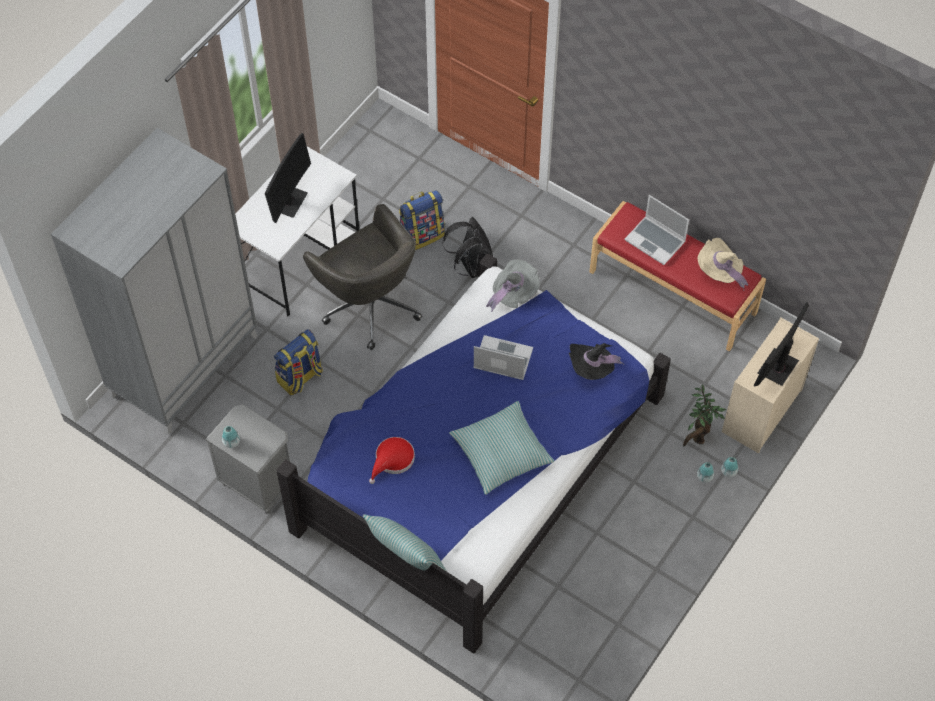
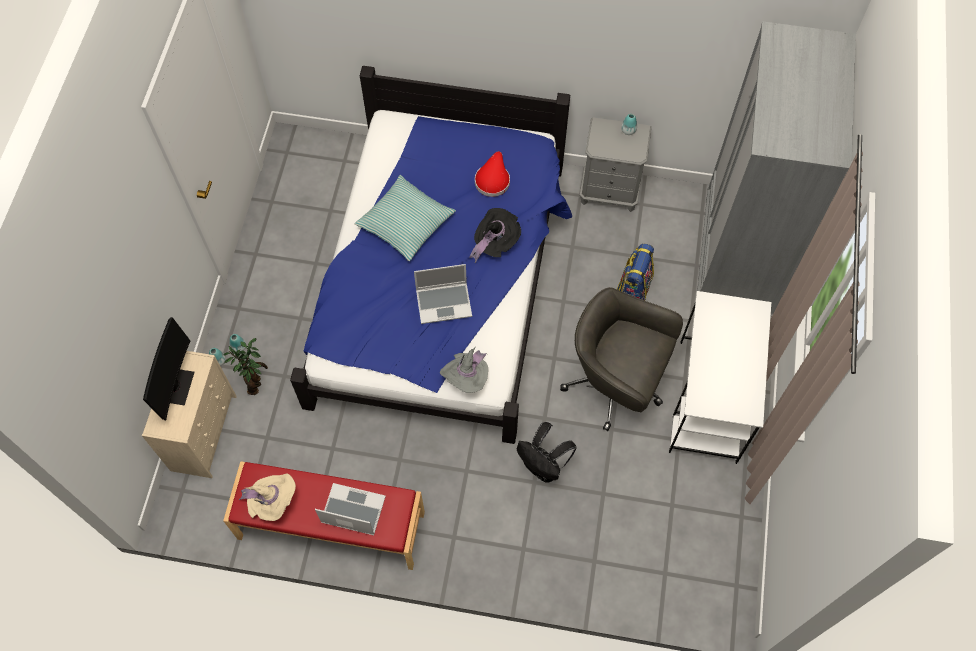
camera: 155 degrees right, 5 degrees up
(289, 201) = (729, 354): monitor -> none
(407, 560) = (440, 115): pillow -> none
(422, 235) = (609, 480): backpack -> none
(592, 369) = (358, 329): black hat -> black hat (495, 242)

